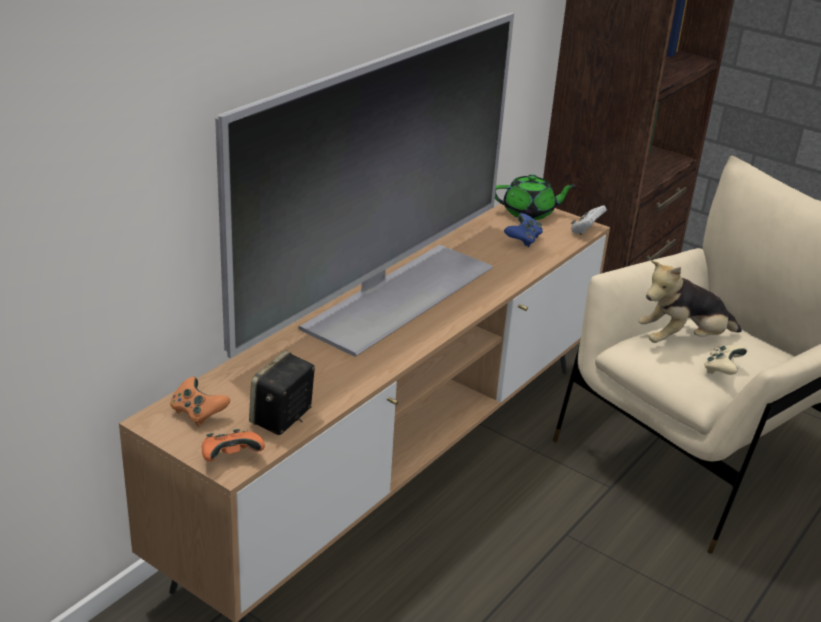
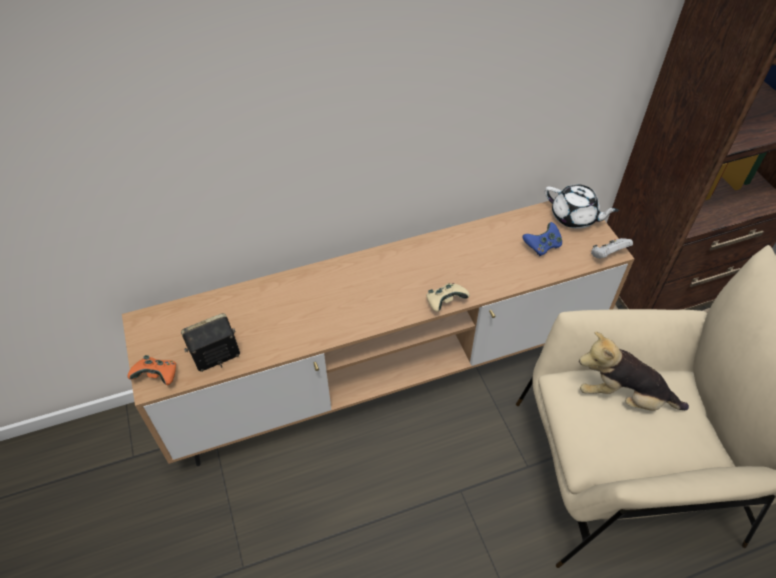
camera: 35 degrees right, 20 degrees up
(198, 413) = (170, 327): orange game controller -> none
(396, 296) = (389, 269): television -> none
(529, 213) = (574, 217): green teapot -> white teapot
(722, 370) = (625, 446): beige game controller -> beige game controller (445, 302)

